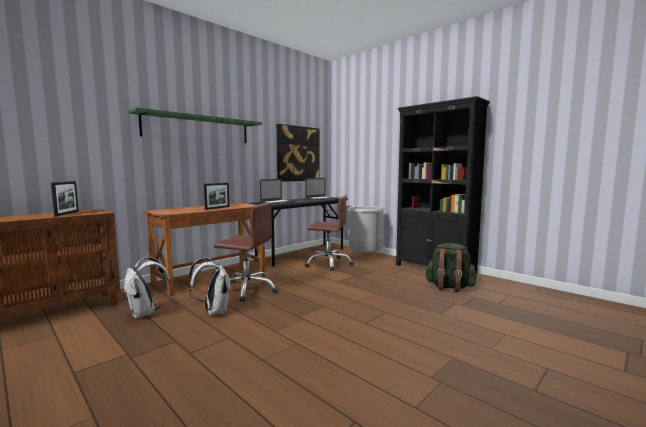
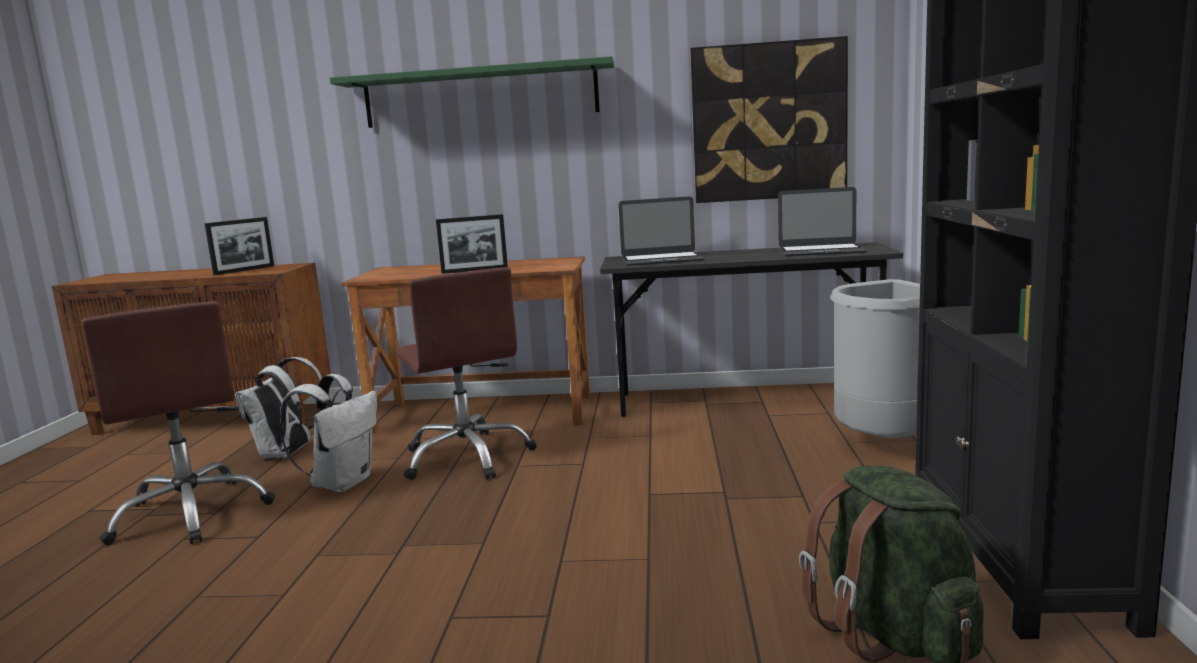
camera: 50 degrees right, 5 degrees up
(328, 264) = (743, 441): brown office chair -> brown office chair (192, 514)

